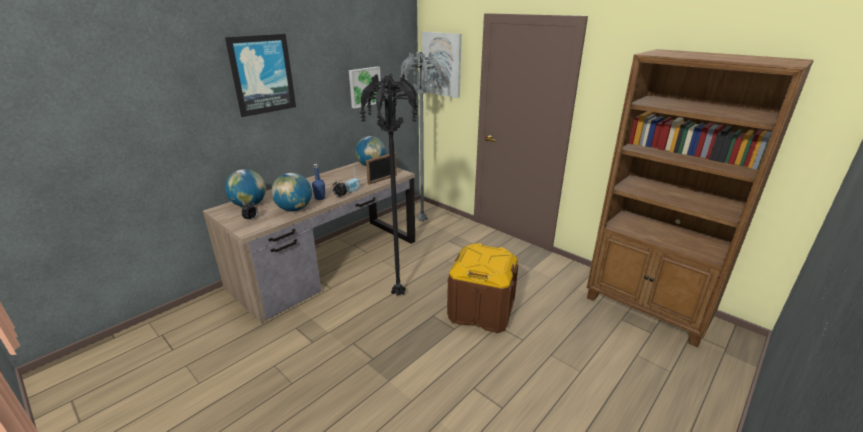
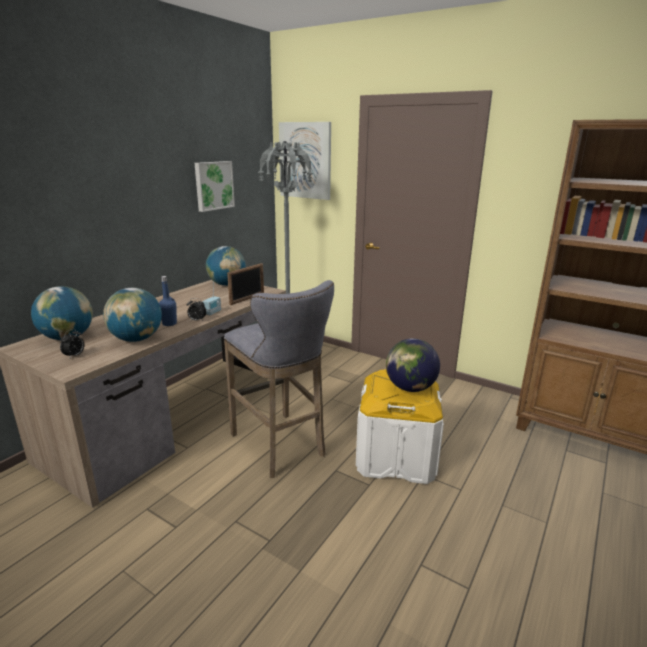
camera: 10 degrees left, 5 degrees down
(262, 74) = (82, 158): picture -> none
(397, 294) = (280, 446): black floor lamp -> grey stool
(481, 310) = (396, 457): brown storage box -> white storage box
(490, 260) = (410, 388): none -> globe

